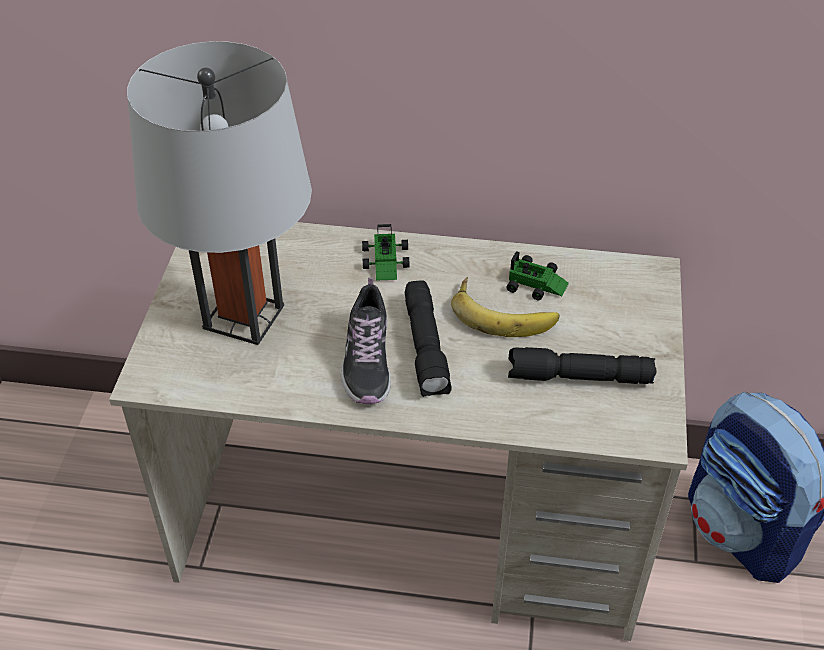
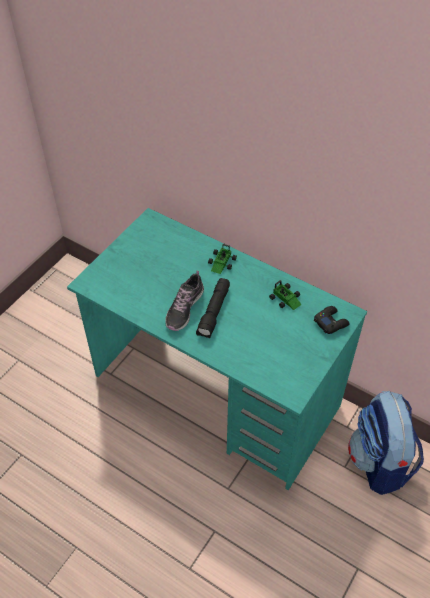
camera: 25 degrees right, 5 degrees up
(244, 317) = (142, 268): grey table lamp -> none
(413, 523) = (216, 391): beige desk -> turquoise desk
(504, 312) = (261, 308): banana -> none
(578, 378) = (275, 353): black flashlight -> none
(635, 295) = (331, 322): none -> black game controller

